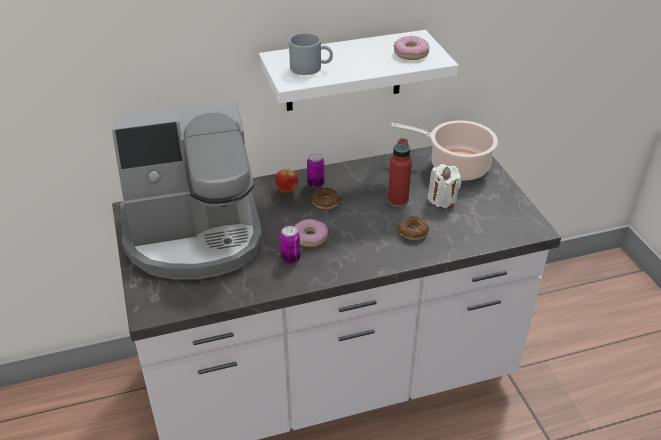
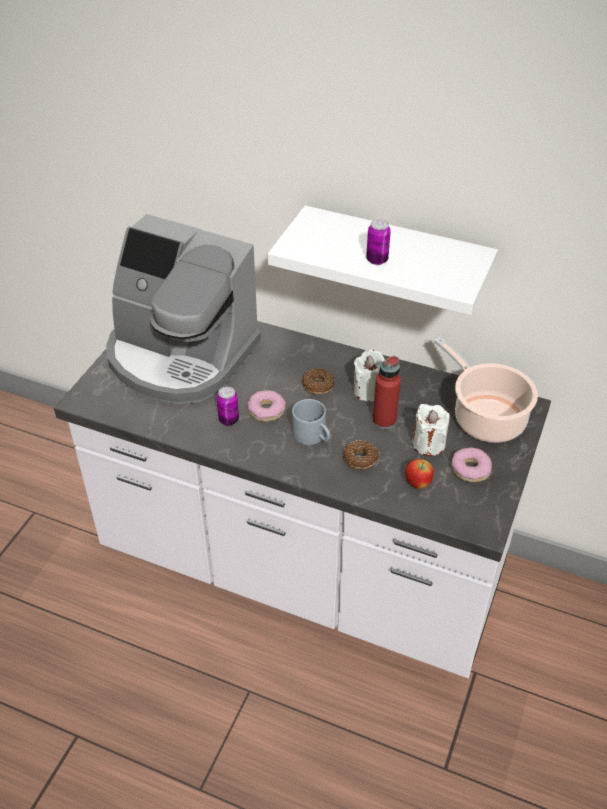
camera: 40 degrees right, 5 degrees up
(286, 190) = (298, 355): apple -> apple (417, 483)
(311, 67) = (327, 241): grey mug -> grey mug (313, 436)
(315, 184) = (330, 363): can -> can (377, 260)
(364, 188) = (368, 391): none -> white candle
(411, 53) = (442, 269): donut -> donut (470, 469)

